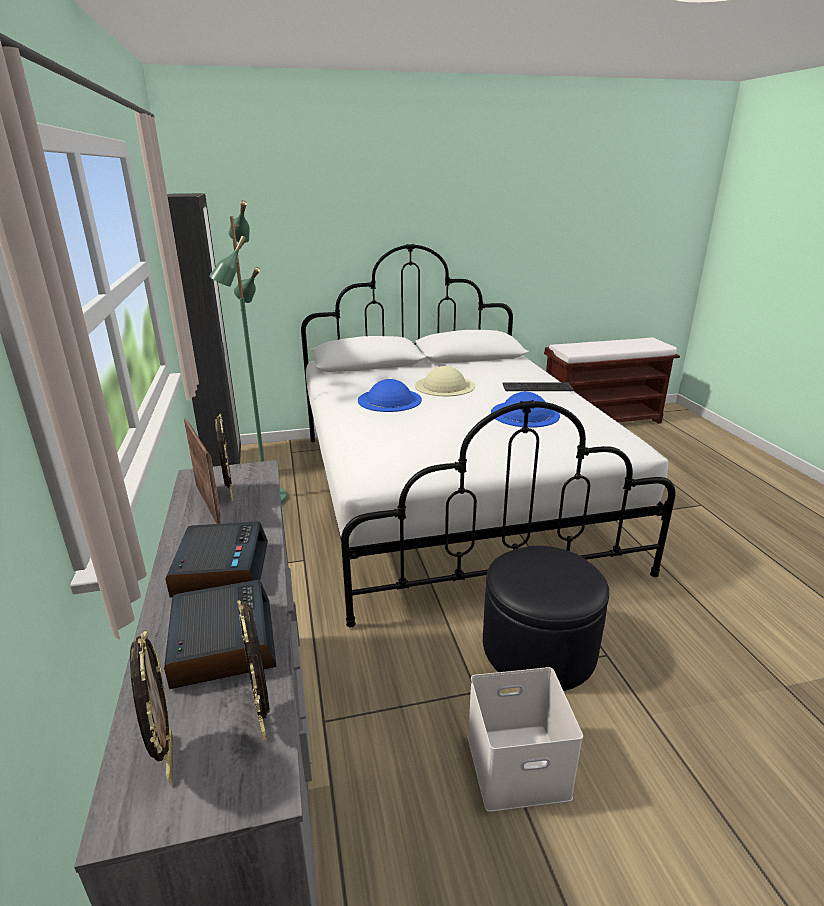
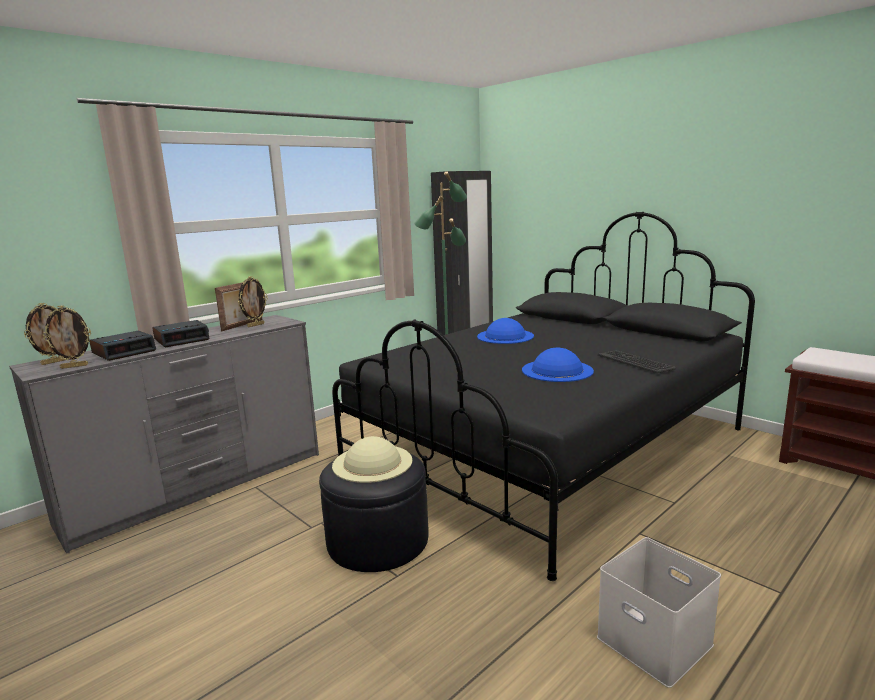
camera: 60 degrees right, 10 degrees down
(263, 719) = (74, 366): picture frame -> picture frame turned 150 degrees counterclockwise
(444, 386) = (568, 340): beige hat -> beige hat (372, 463)
(450, 495) = (548, 447): white bed -> black bed
(516, 768) = (248, 561): white storage box -> white storage box (651, 640)

